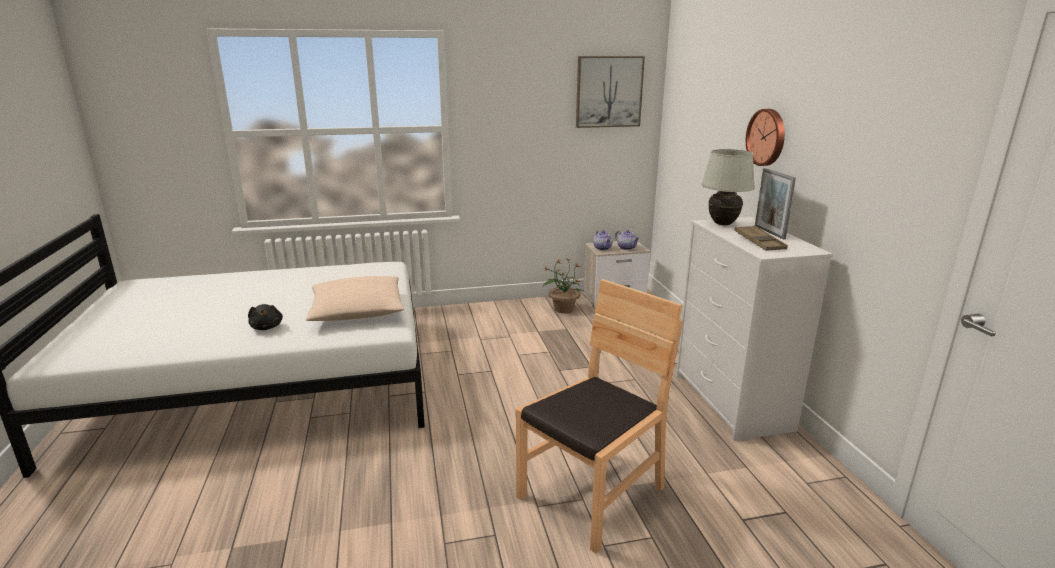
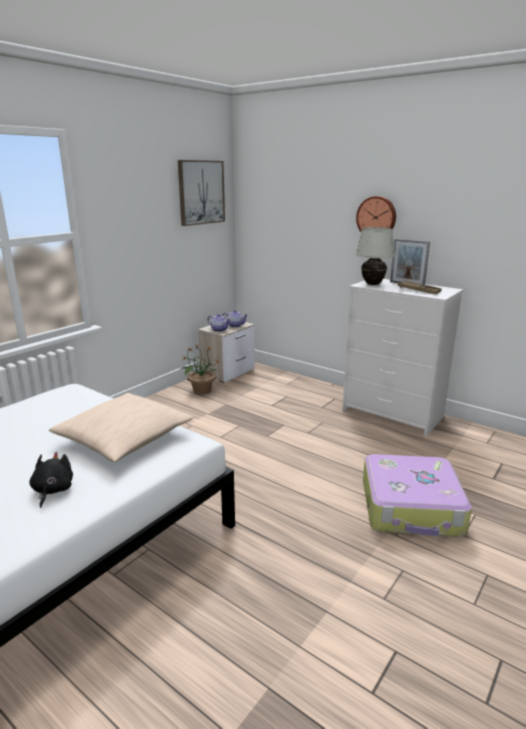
camera: 40 degrees left, 0 degrees up
(267, 327) = (52, 491): black plush toy -> black plush toy turned 120 degrees counterclockwise
(592, 494) = (411, 508): brown chair -> suitcase

